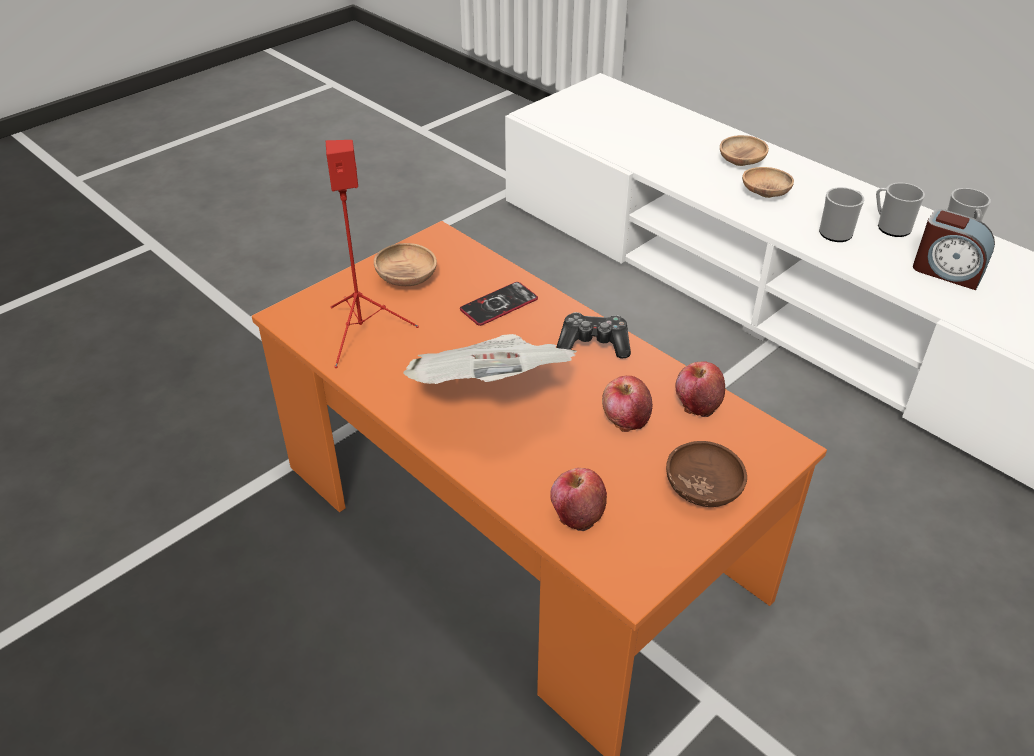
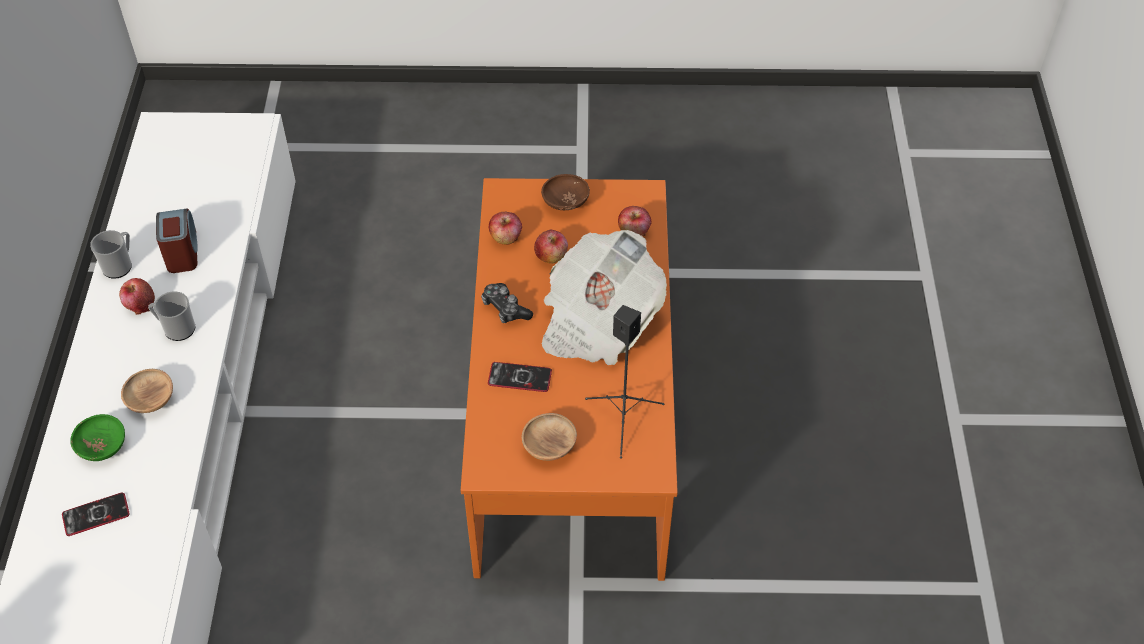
camera: 135 degrees left, 10 degrees up
(362, 334) = (624, 419): red speaker -> black speaker
(679, 141) = (96, 515): none -> phone
(741, 162) = (102, 446): brown bowl -> green bowl
(890, 227) = (140, 305): mug -> apple

